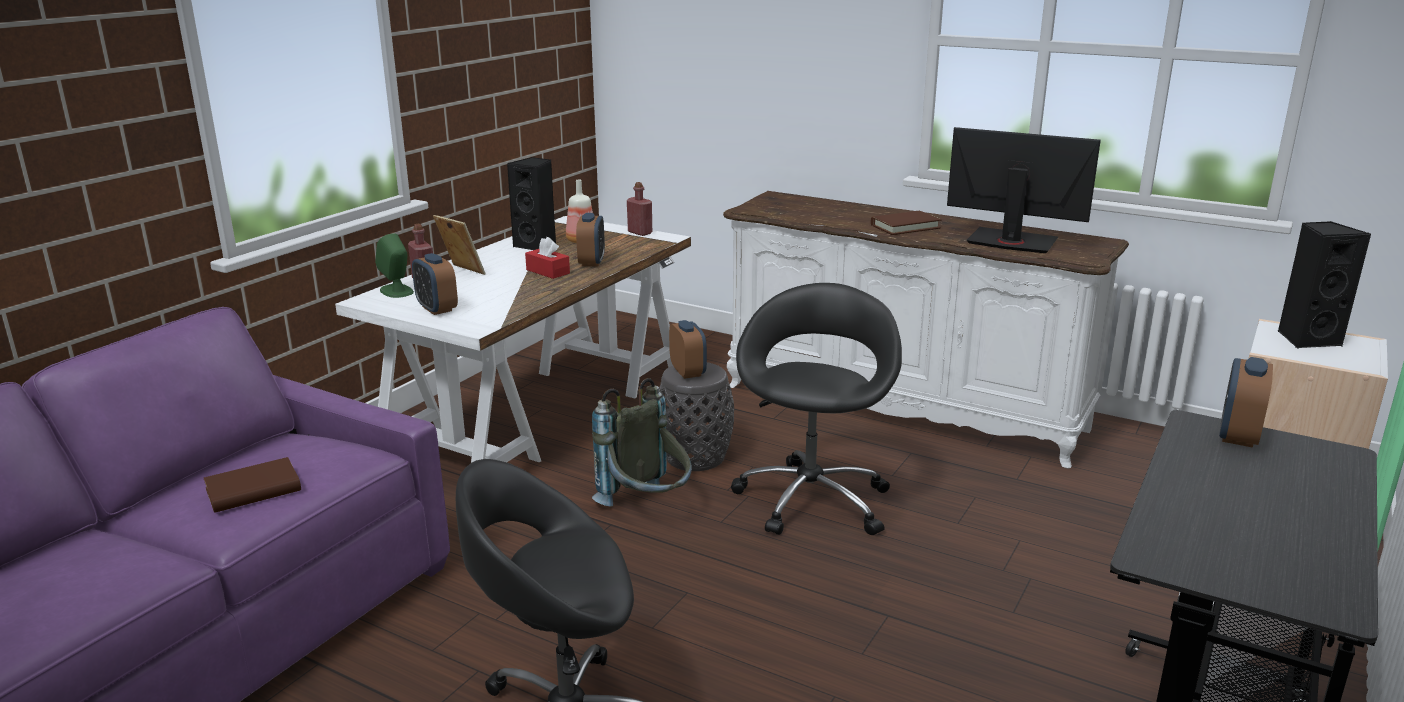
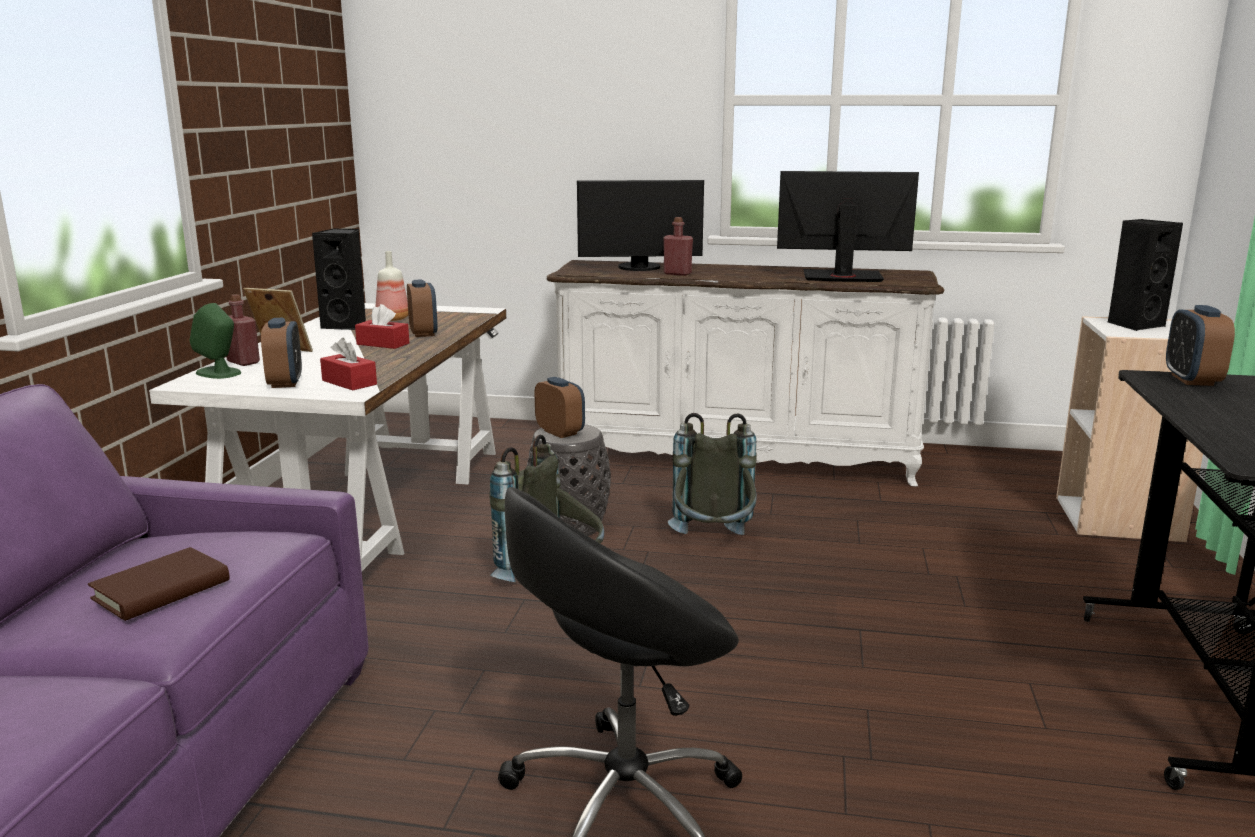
camera: 20 degrees left, 5 degrees down
(437, 309) = (285, 382): alarm clock -> alarm clock turned 135 degrees counterclockwise
(485, 315) = (349, 382): none -> red tissue box
(640, 232) = (449, 309): red bottle -> red bottle (677, 274)
(812, 499) = (713, 544): black office chair -> grey backpack
(819, 209) = (640, 268): none -> monitor
(905, 226) = (735, 274): brown book -> none

